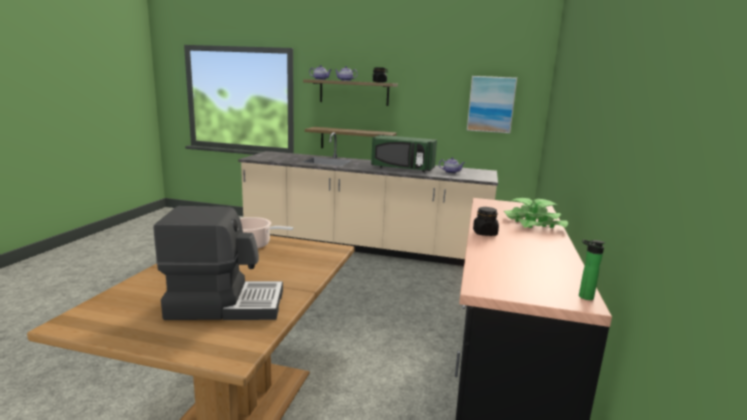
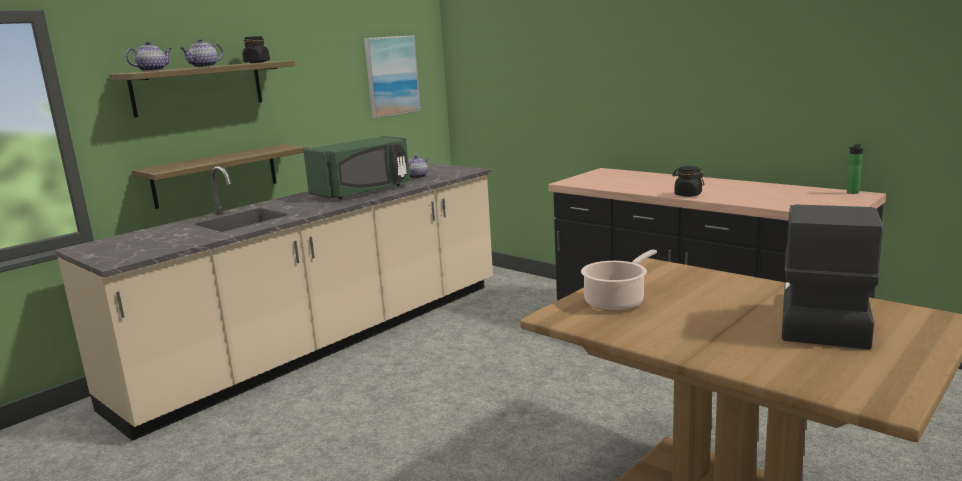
camera: 60 degrees left, 0 degrees up
(533, 224) = (665, 180): potted plant -> none

